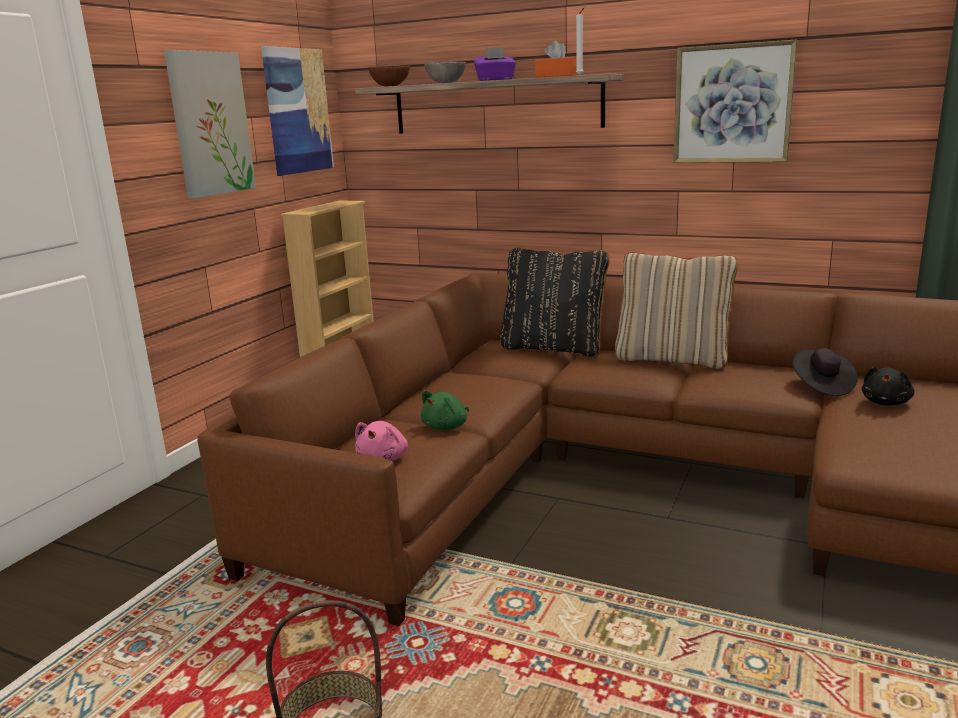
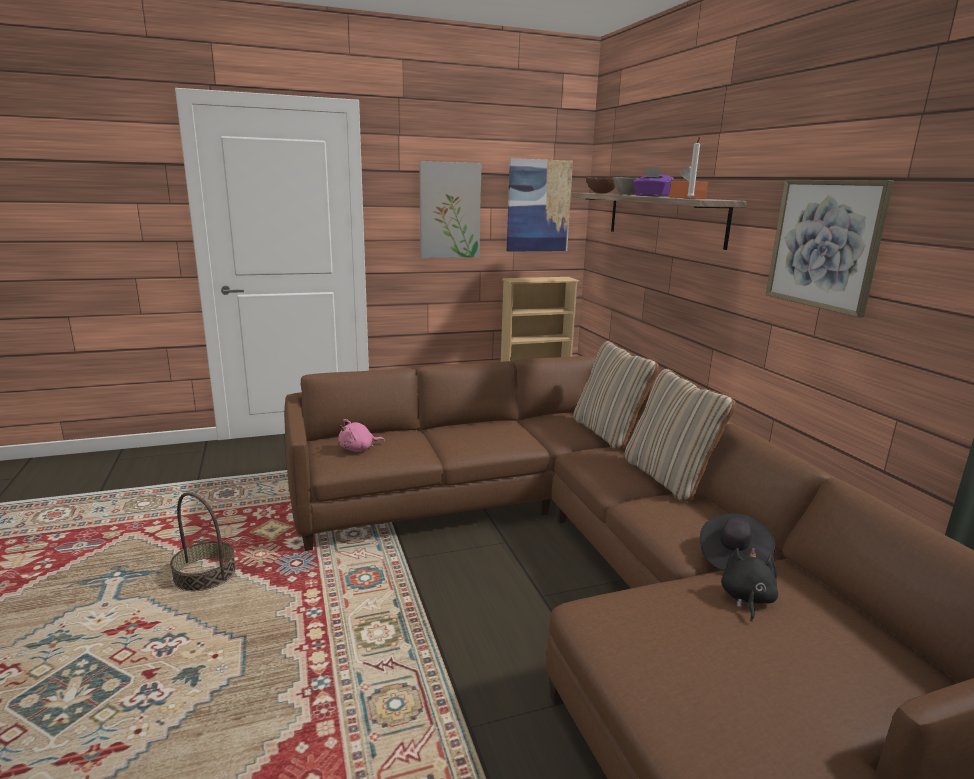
camera: 45 degrees right, 0 degrees up
(446, 426) = (428, 449): green plush toy -> none
(554, 348) = (609, 433): black pillow -> beige pillow
(886, 402) = (746, 599): black plush toy -> black plush toy turned 120 degrees clockwise

